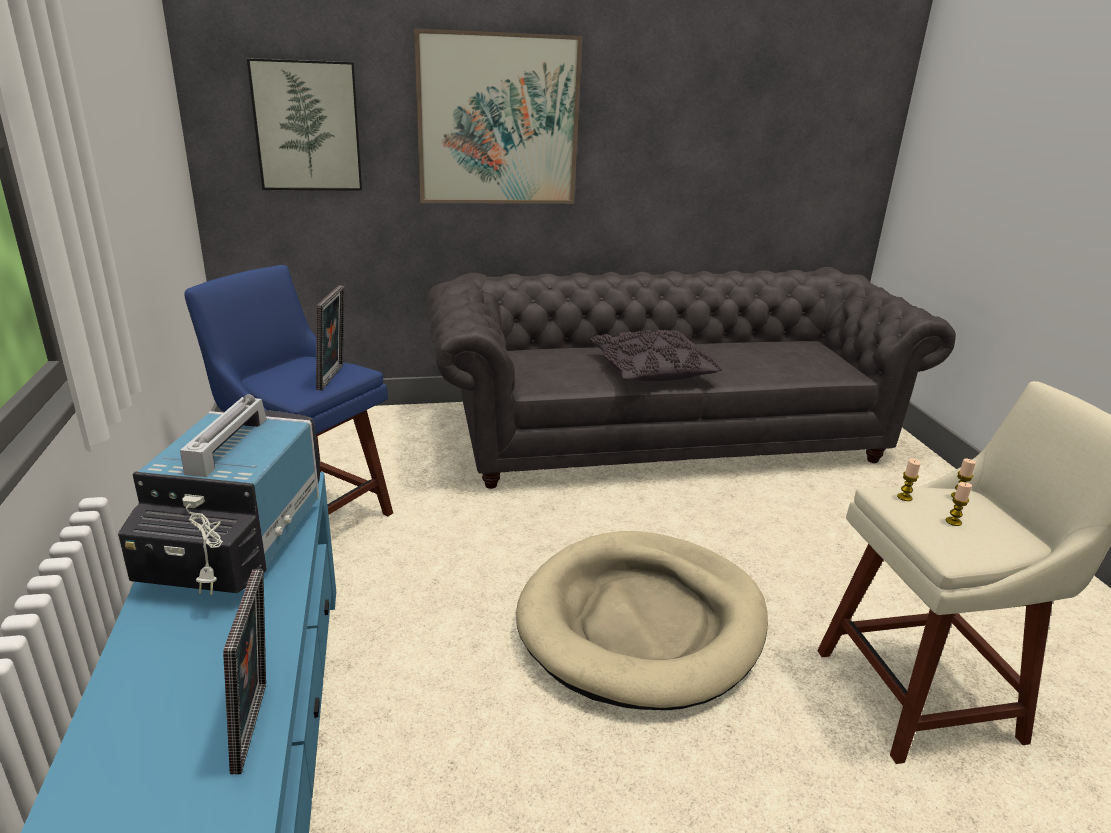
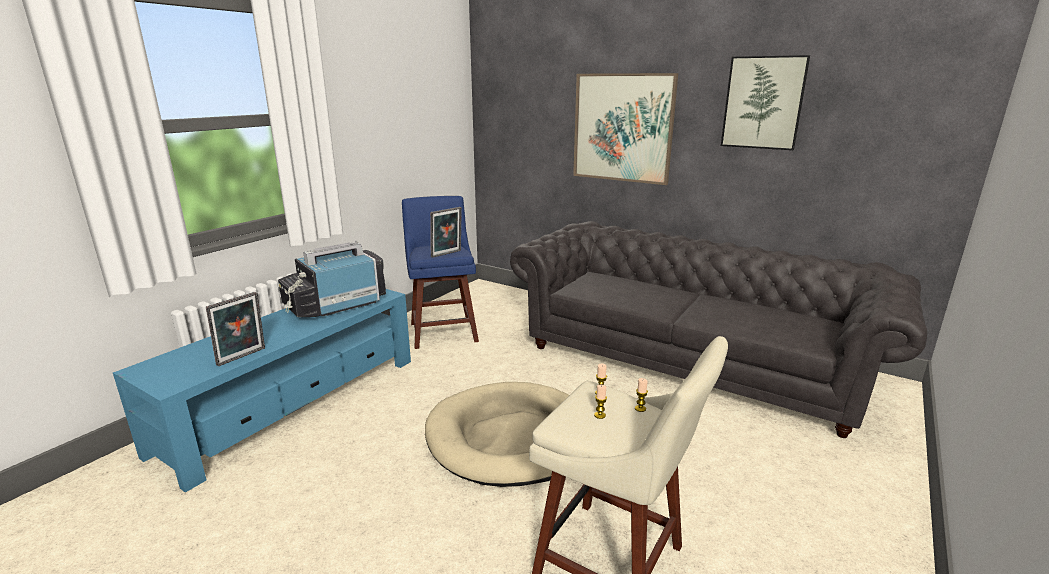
camera: 45 degrees right, 5 degrees down
(307, 126) = (523, 128): picture -> picture (763, 103)
(652, 370) = (656, 302): black pillow -> none

